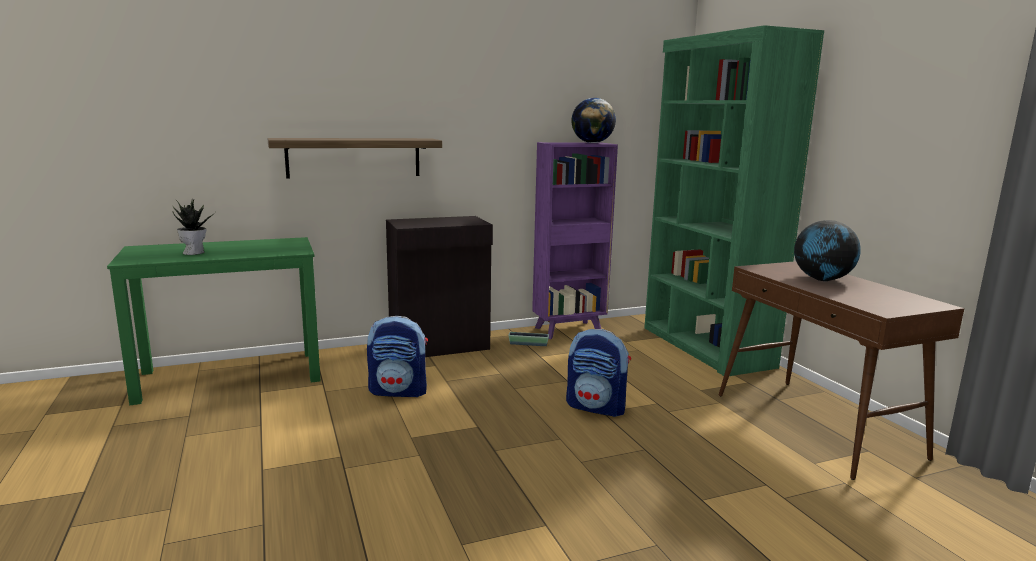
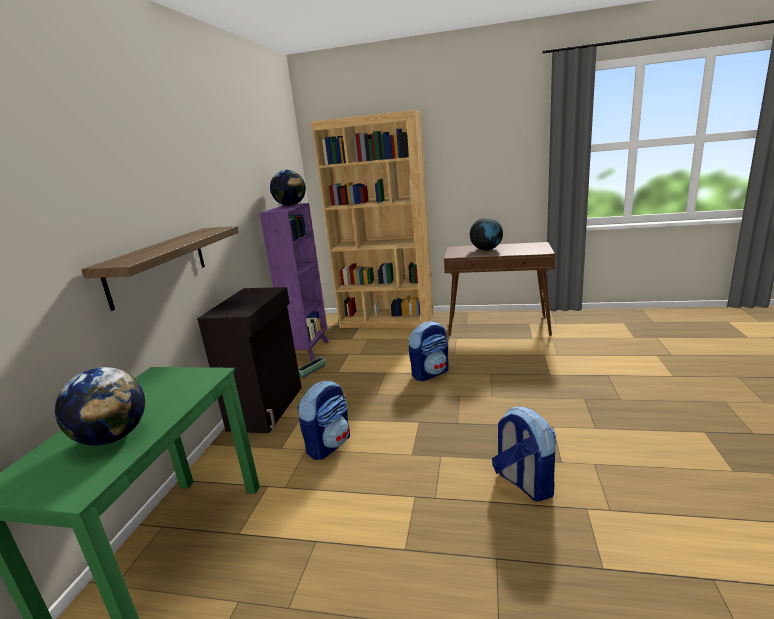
camera: 55 degrees left, 5 degrees up
(194, 252) = (113, 437): potted plant -> globe
(399, 520) = (523, 483): none -> backpack
(705, 347) = (387, 320): green bookcase -> brown bookcase

